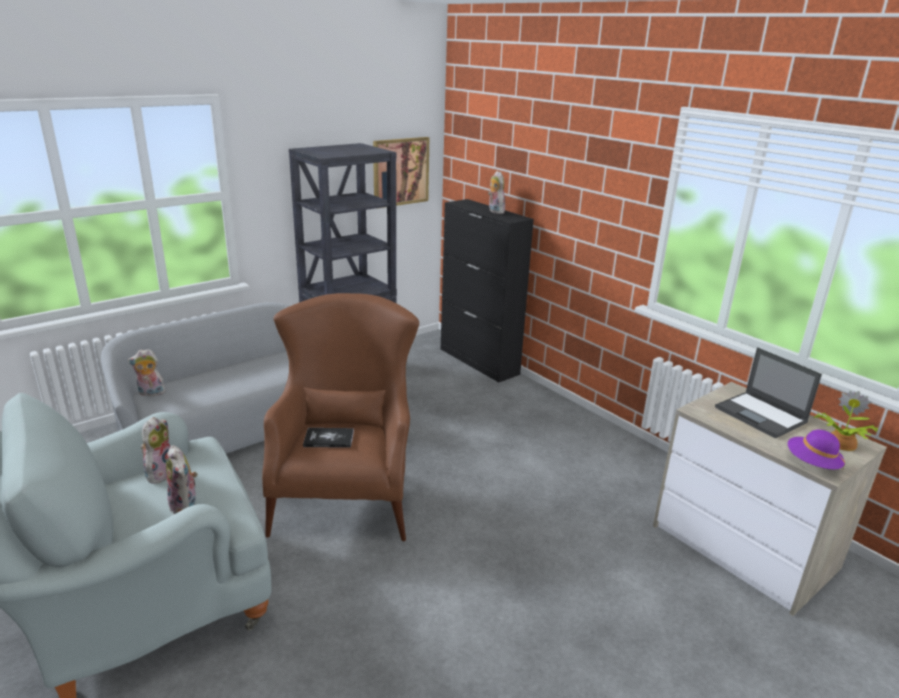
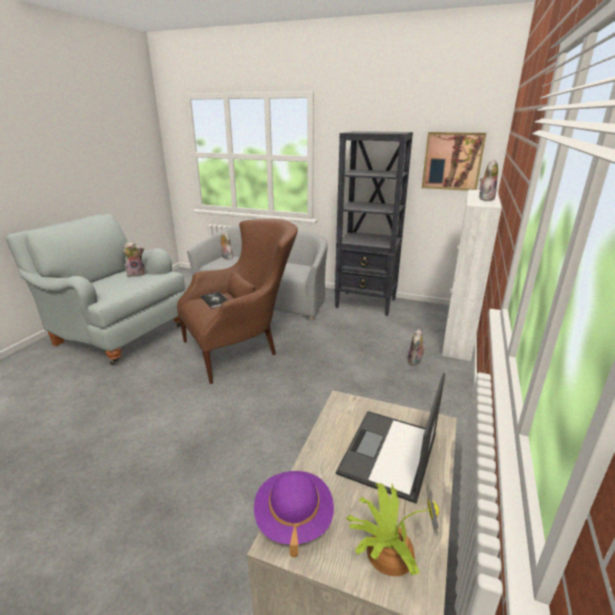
camera: 60 degrees right, 0 degrees up
(186, 505) = (112, 286): plush toy -> plush toy (415, 362)
(479, 361) = (457, 338): black cabinet -> white cabinet

